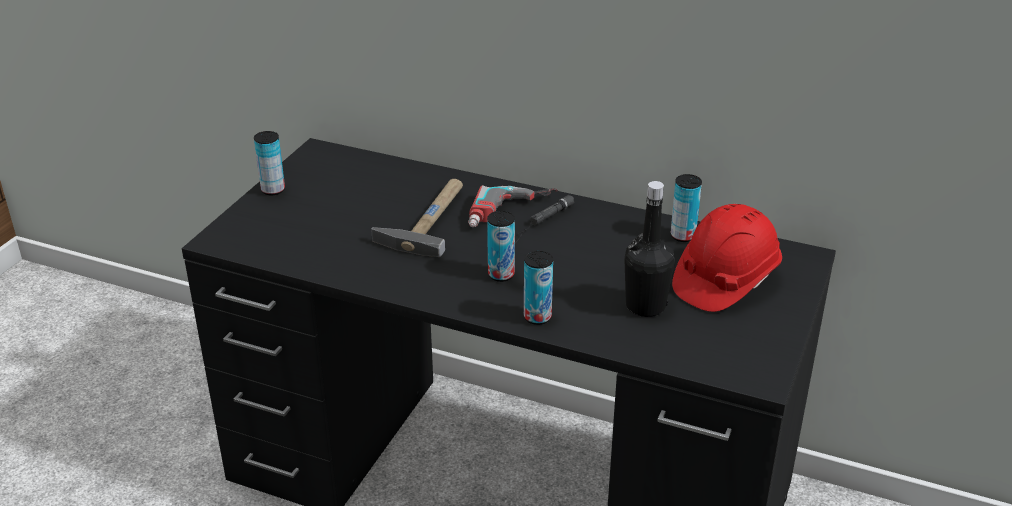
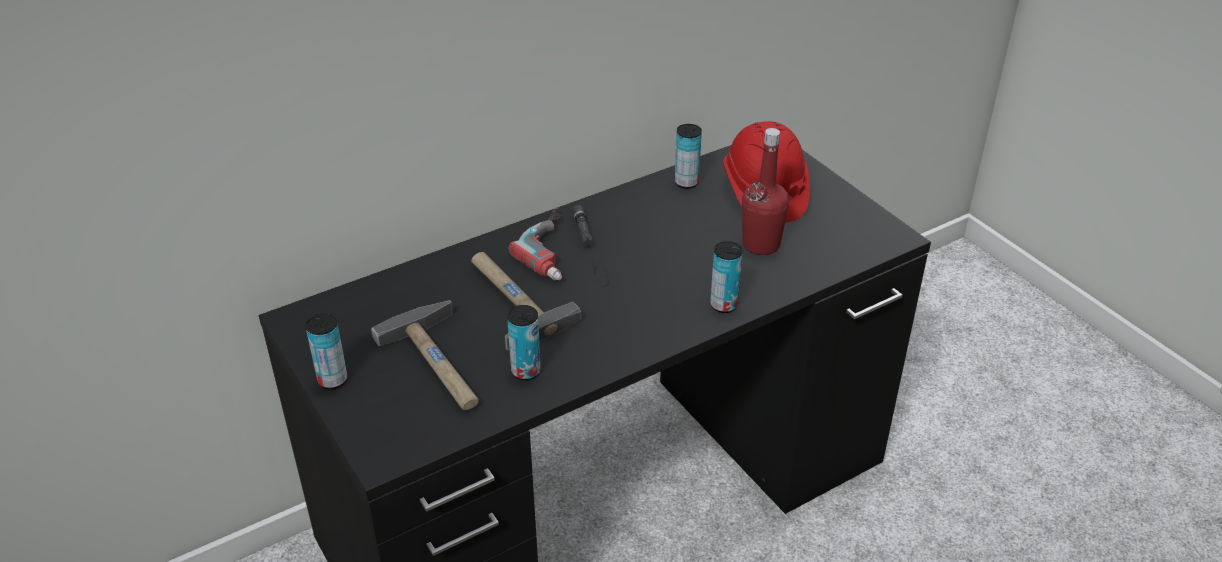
camera: 55 degrees left, 5 degrees up
(330, 222) = (441, 364): none -> hammer
(501, 275) = (643, 297): can -> can (526, 371)
(645, 306) = (761, 245): black bottle -> red bottle

